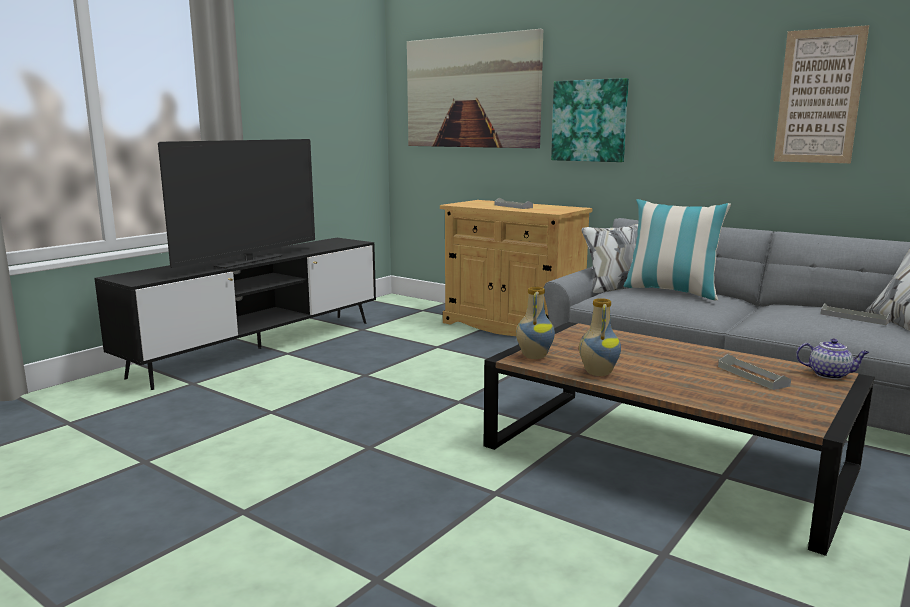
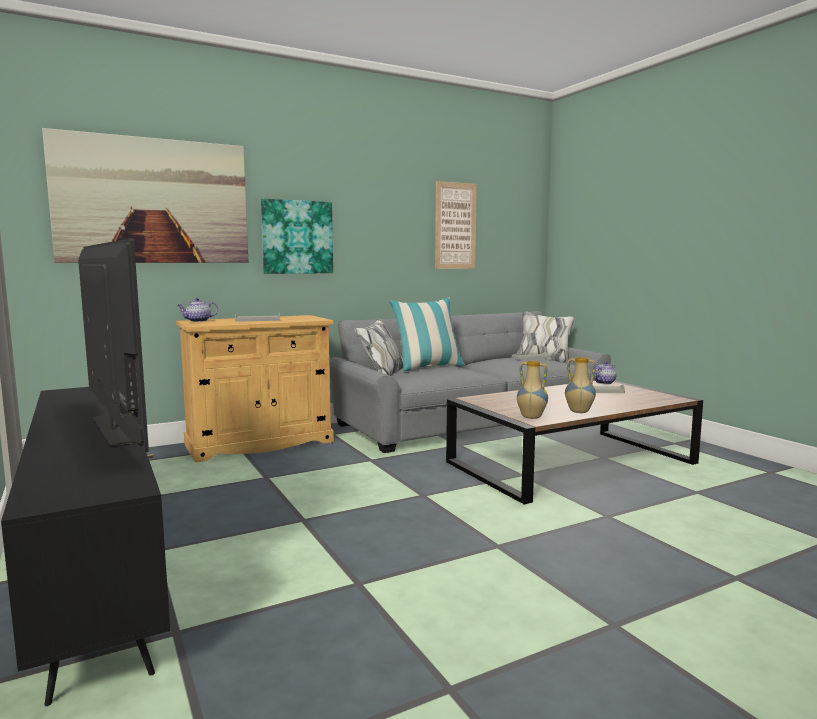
camera: 65 degrees left, 5 degrees down
(480, 201) = (198, 321): none -> teapot

